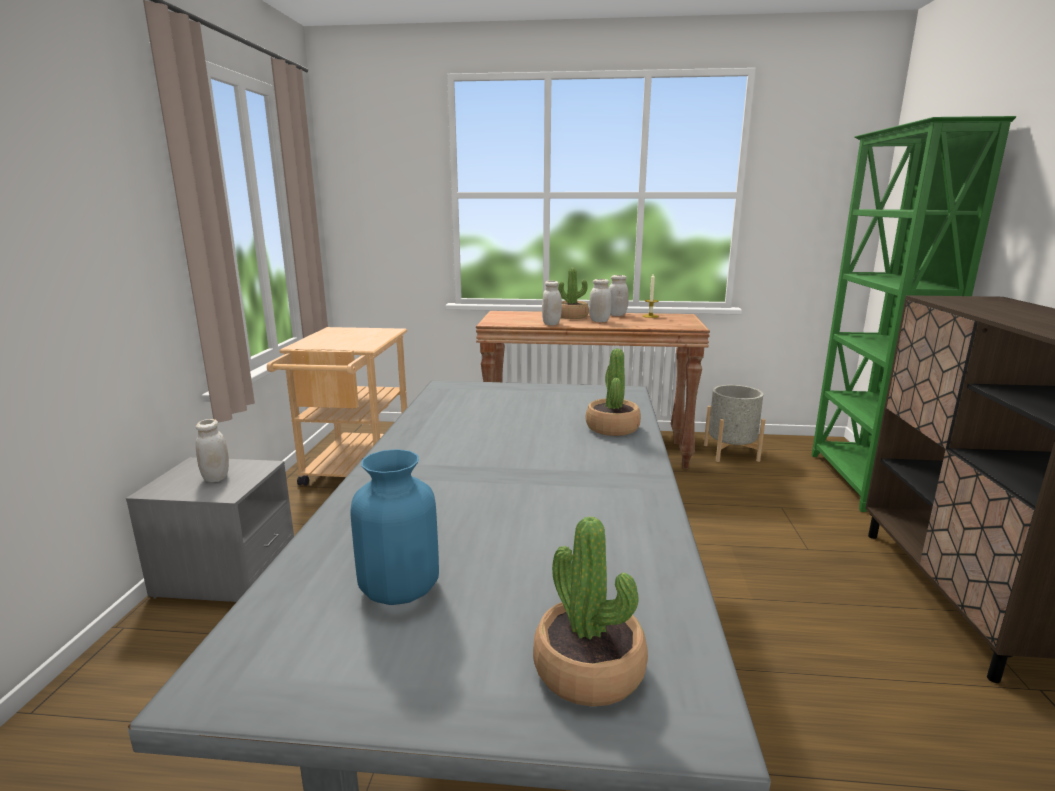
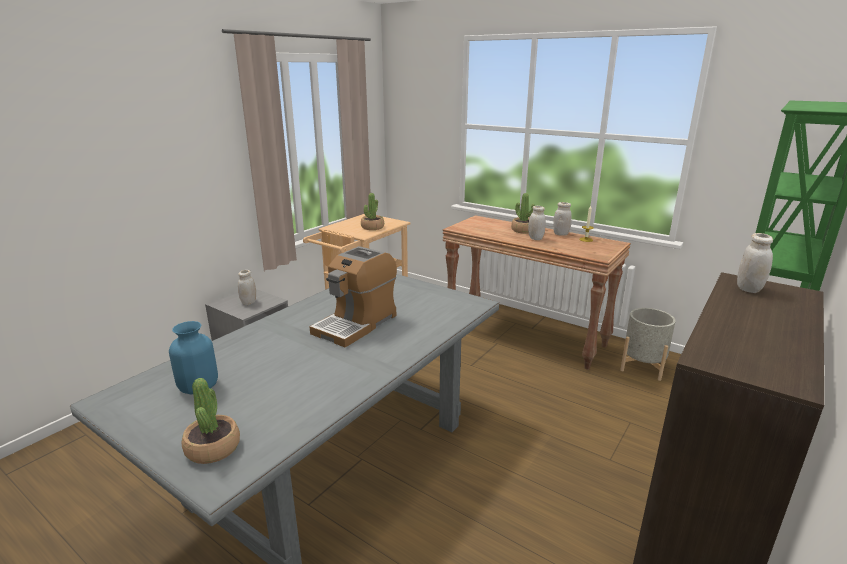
camera: 30 degrees right, 5 degrees up
(518, 441) = (356, 324): none -> coffee machine
(551, 324) = (495, 235): white jar -> white jar (749, 289)
(612, 428) = (422, 329): potted plant -> potted plant (372, 227)

